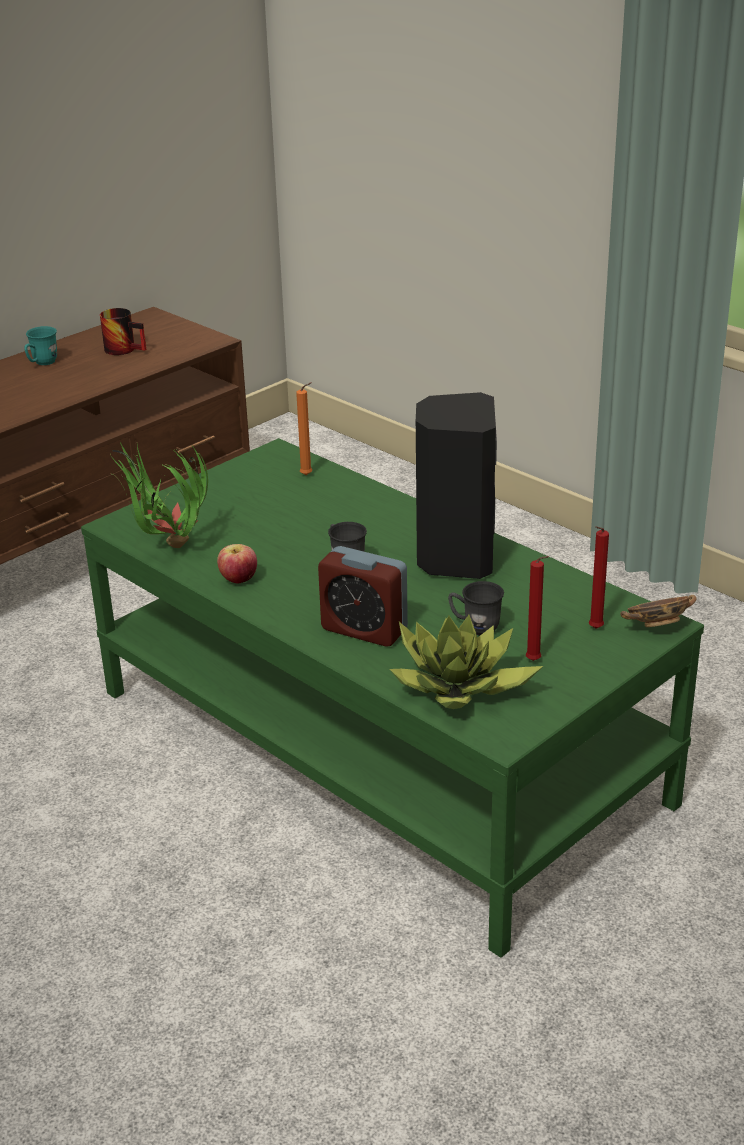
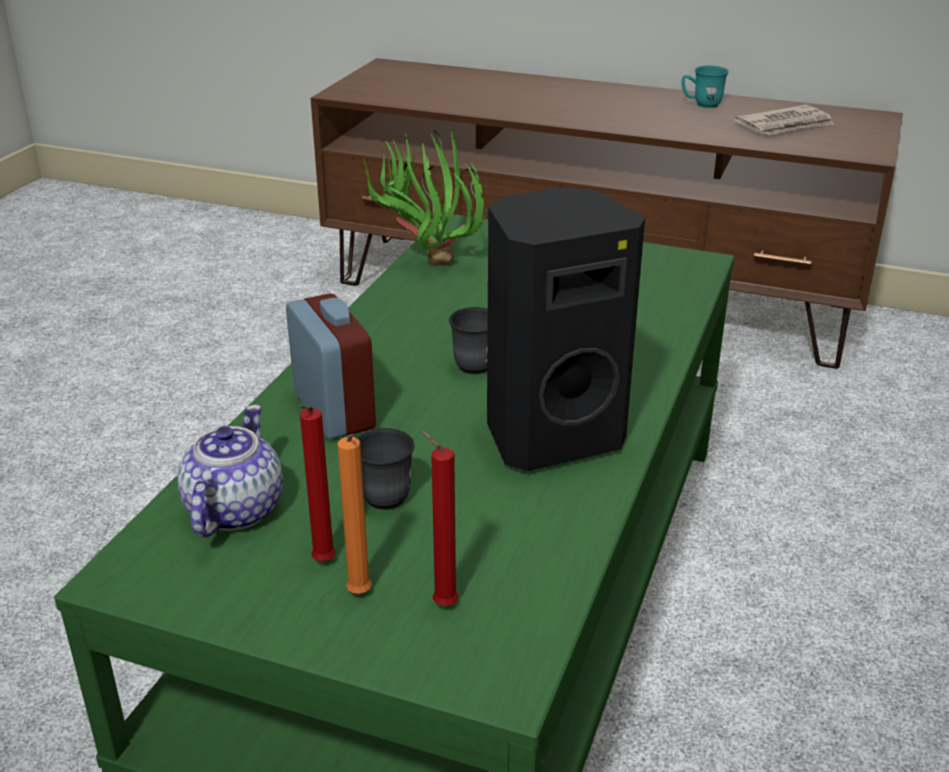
camera: 65 degrees right, 0 degrees up
(126, 349) = (785, 125): mug -> newspaper
(238, 580) = (395, 310): apple -> none
(308, 475) = (663, 292): orange candle -> orange candle (359, 596)
(364, 630) = (334, 411): alarm clock -> alarm clock turned 150 degrees clockwise
(459, 686) = (233, 511): potted plant -> teapot
(656, 625) = (492, 673): bowl -> none

